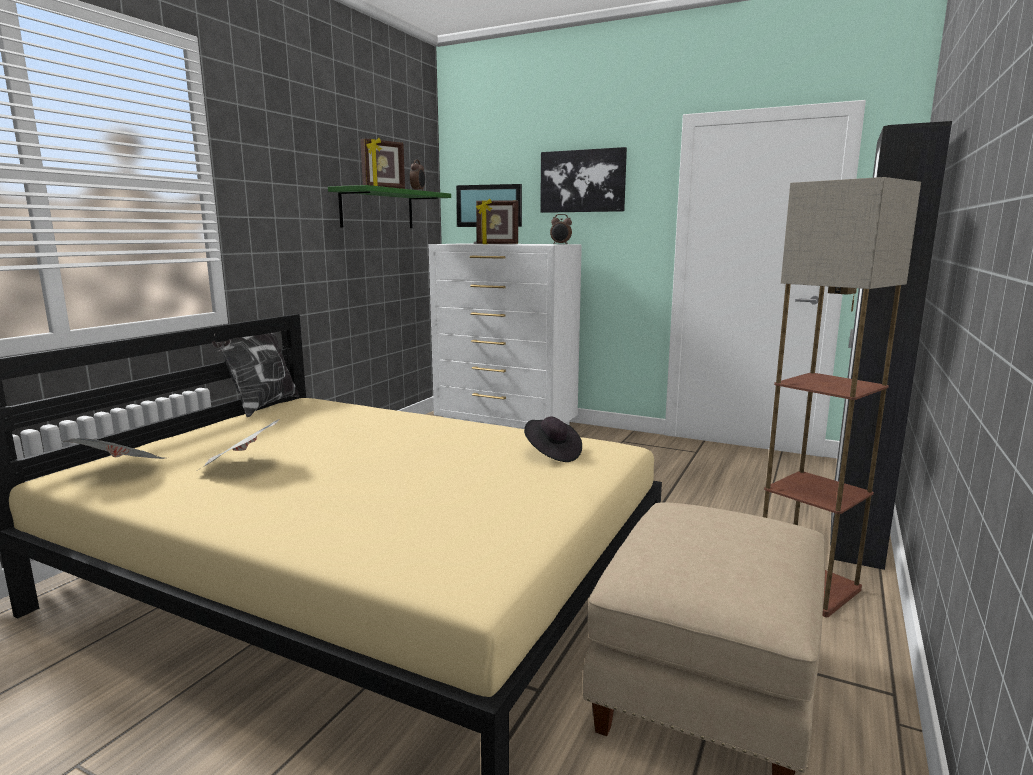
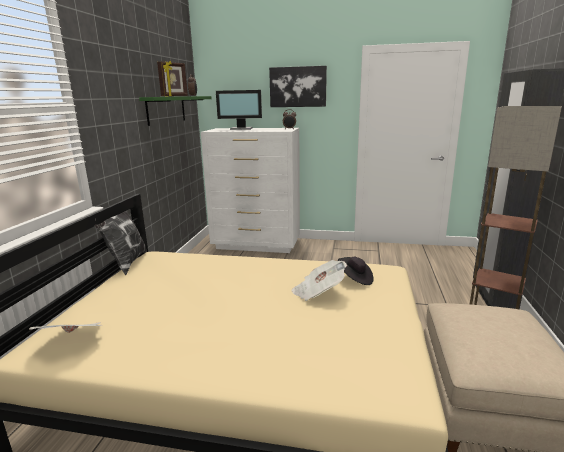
camera: 15 degrees left, 5 degrees up
(240, 465) = (161, 320): newspaper -> newspaper (318, 292)
(497, 244) = (248, 130): picture frame -> none

